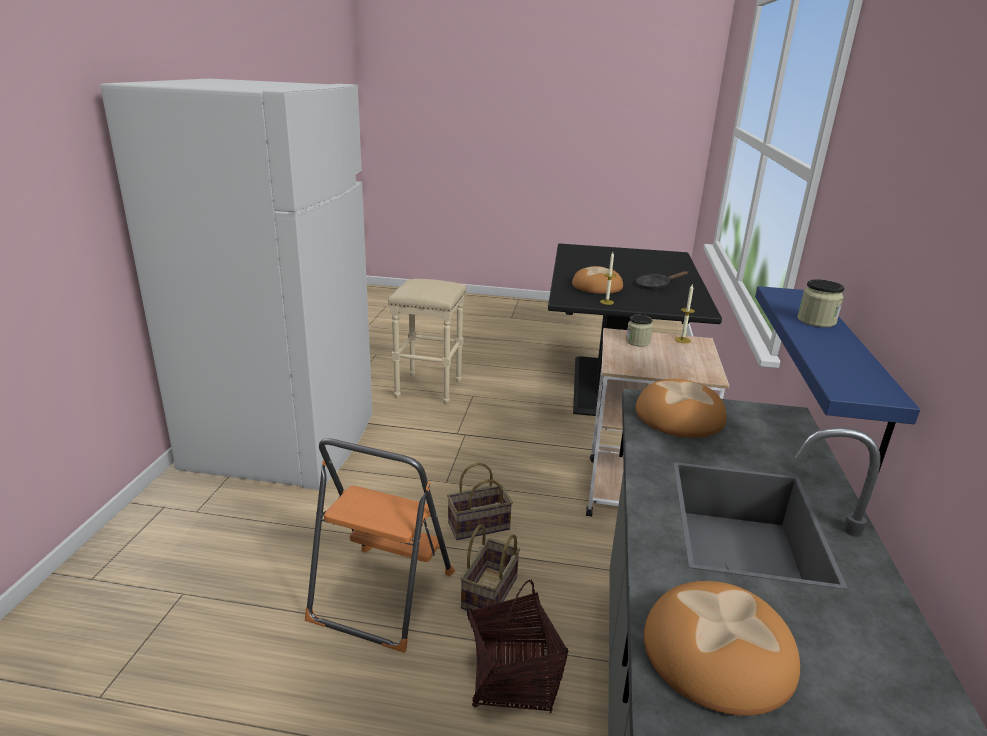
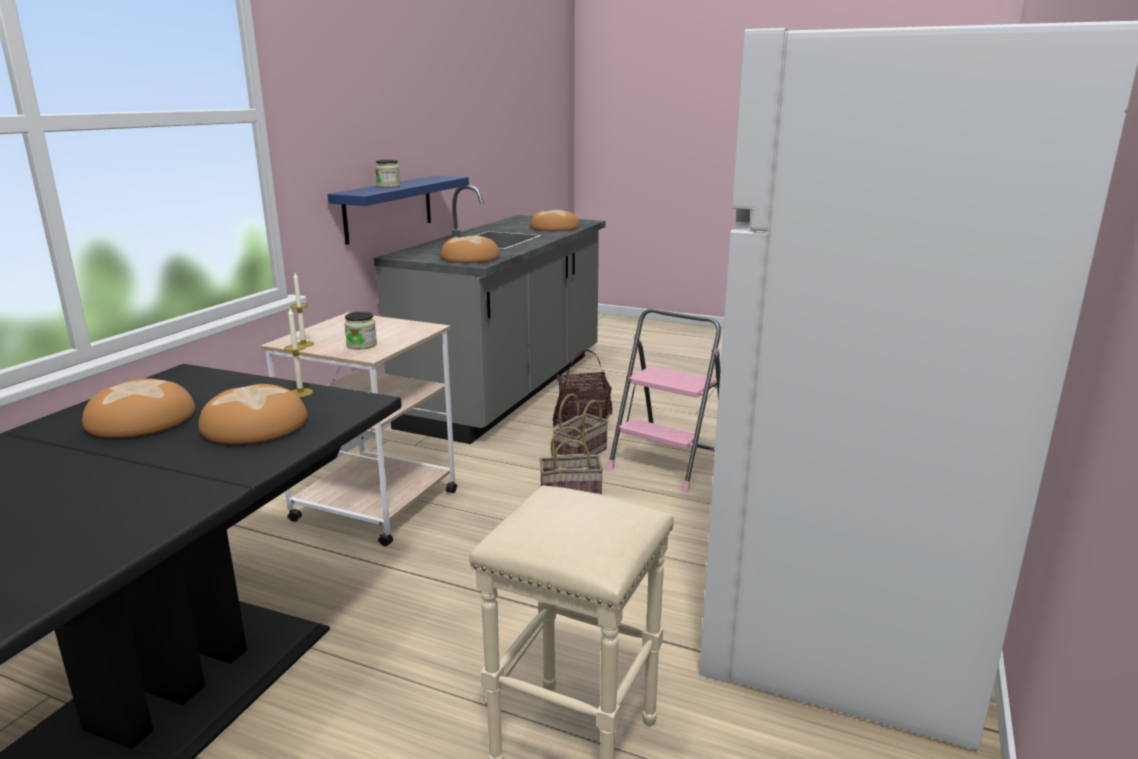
camera: 165 degrees left, 5 degrees down
(379, 598) = (670, 459): orange step ladder -> pink step ladder
(655, 286) = (140, 420): black frying pan -> bread

